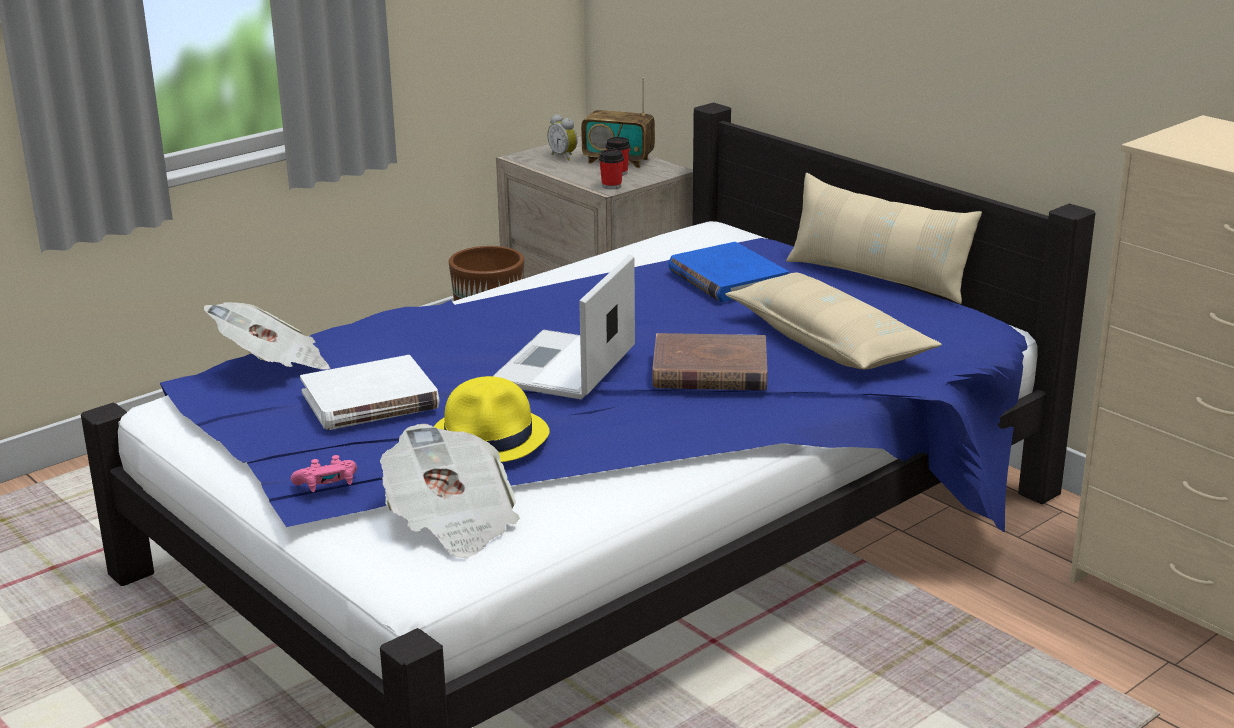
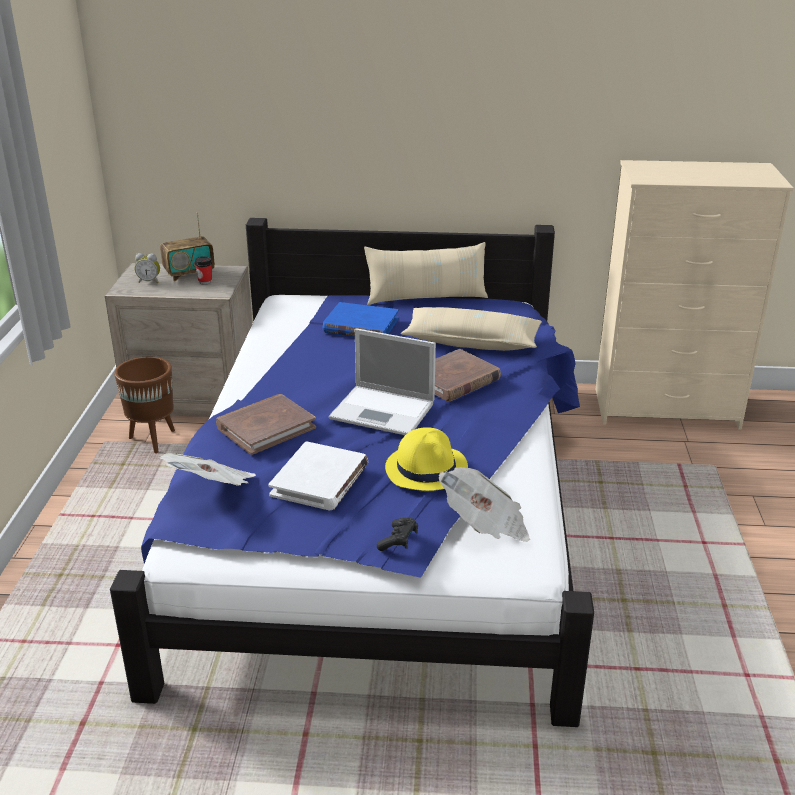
camera: 45 degrees left, 5 degrees up
(327, 485) = (398, 541): pink game controller -> black game controller
(421, 334) = (266, 427): none -> brown book
(564, 368) = (384, 411): laptop -> laptop turned 45 degrees counterclockwise
(611, 186) = (218, 291): cup -> none

